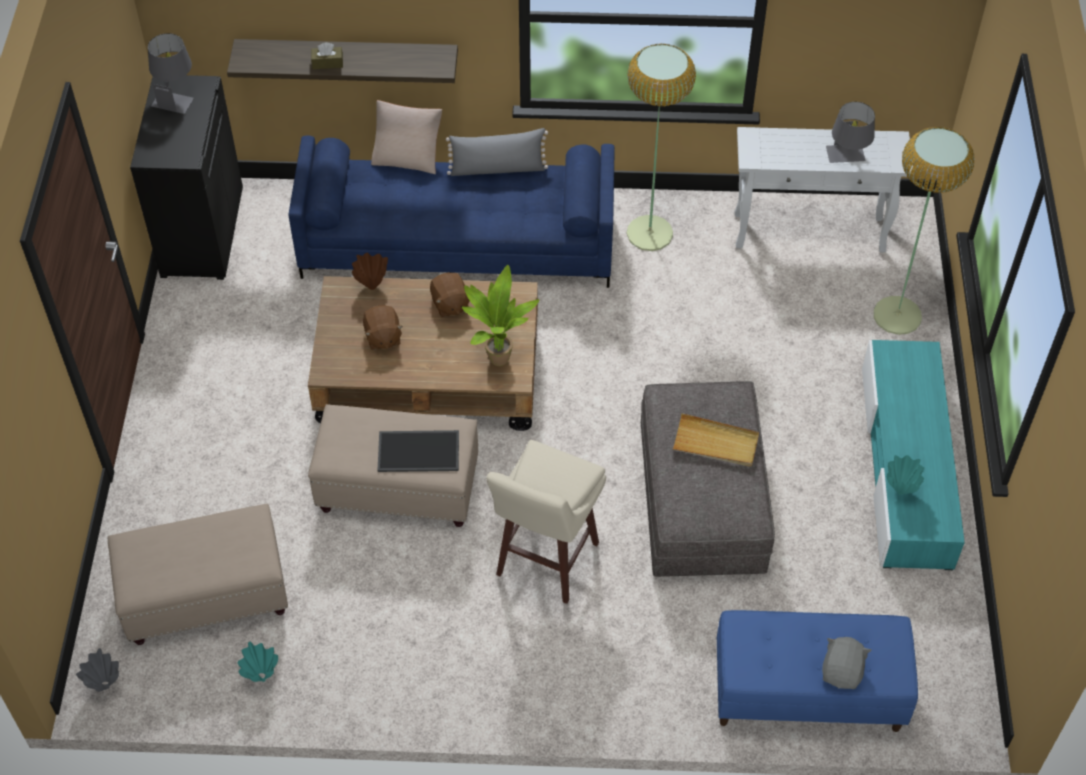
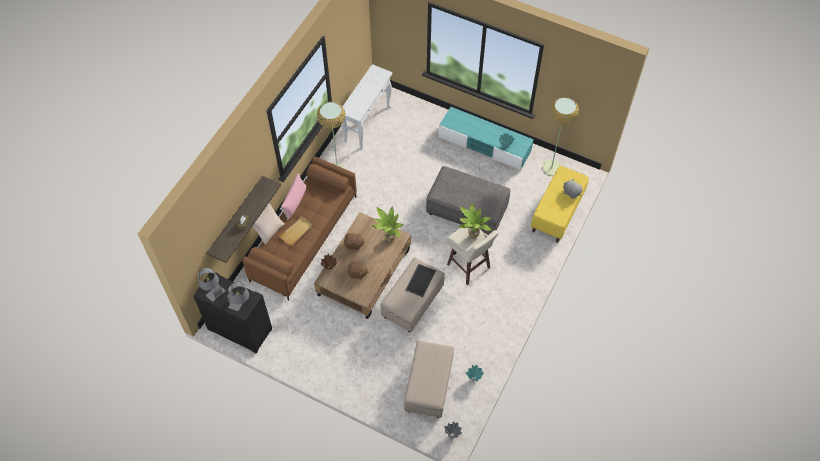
camera: 65 degrees left, 5 degrees up
(459, 243) = (304, 237): blue sofa -> brown sofa
(497, 169) = (295, 201): grey pillow -> pink pillow
(555, 485) = (472, 237): none -> potted plant
(716, 443) = (465, 187): beige tray -> beige tray (296, 231)
(806, 694) = (557, 213): blue bench -> yellow bench
(847, 159) = (374, 87): grey table lamp -> grey table lamp (240, 303)
(897, 316) = (420, 116): floor lamp -> floor lamp (551, 168)

